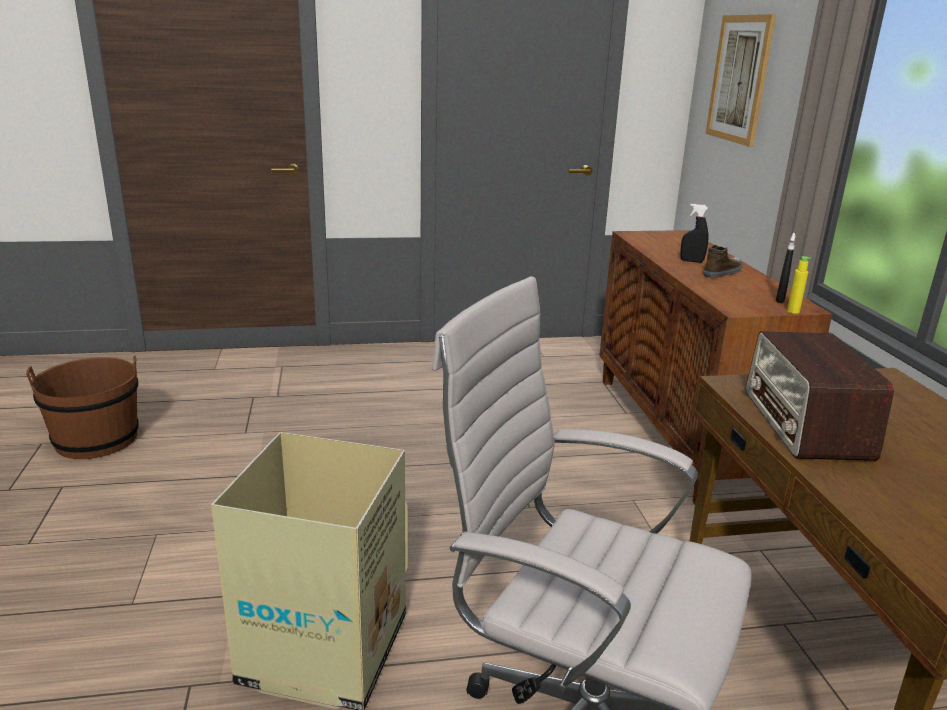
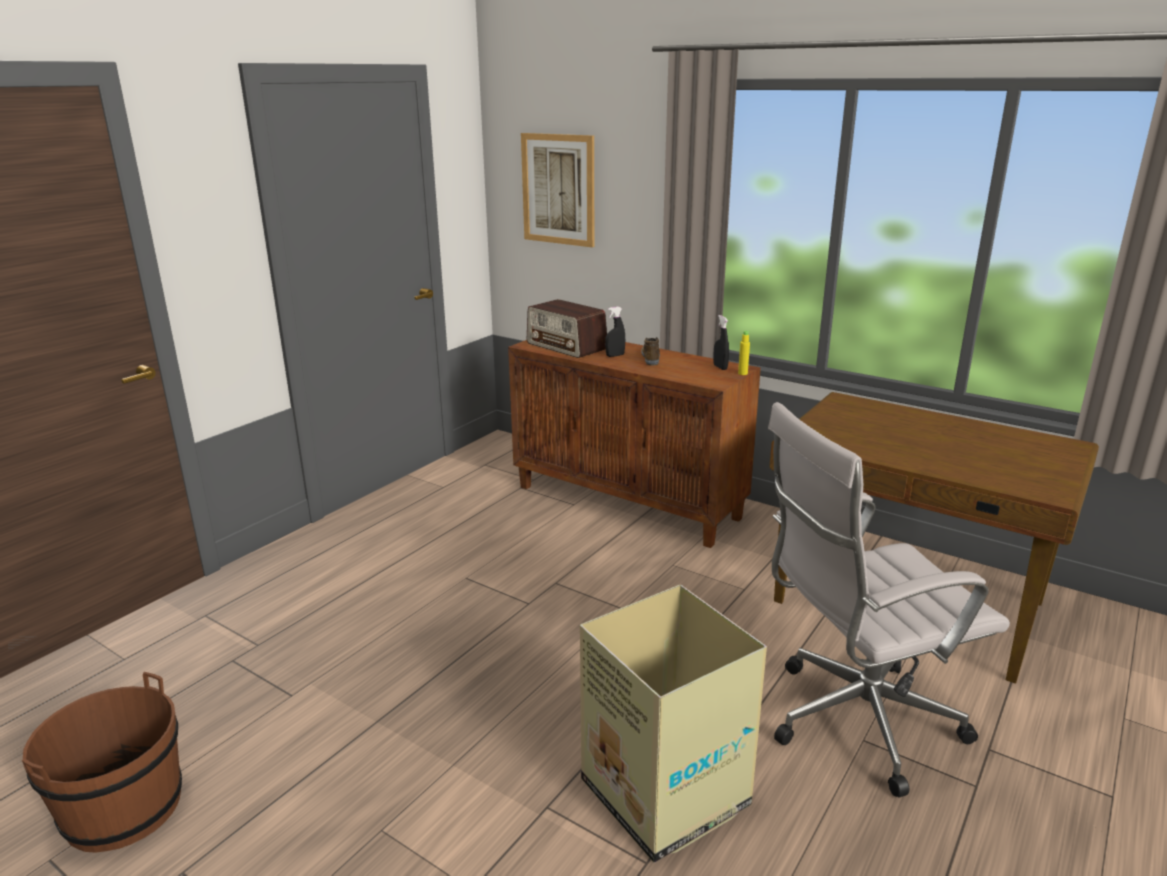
camera: 45 degrees left, 0 degrees up
(806, 424) = (870, 445): radio -> radio (567, 346)

